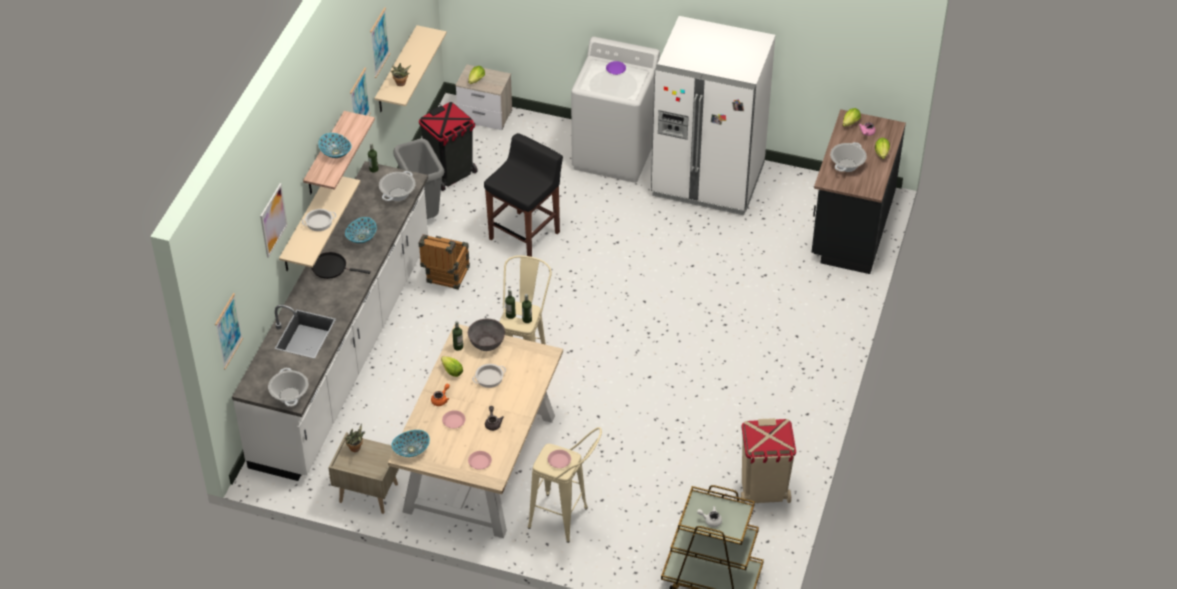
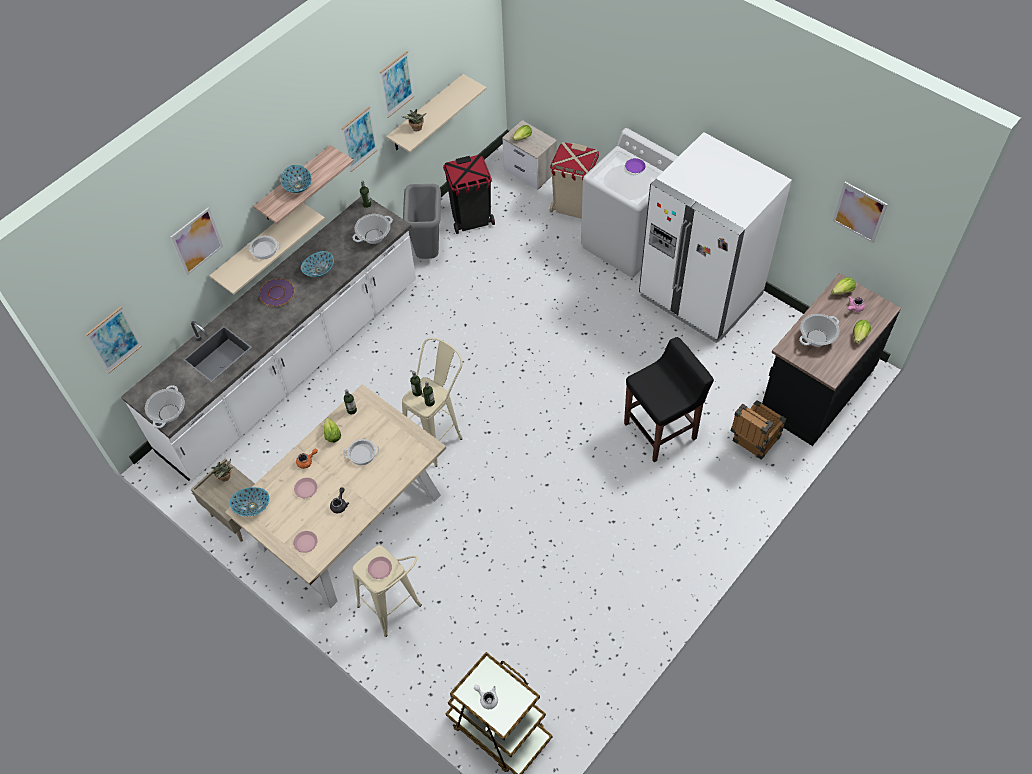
camera: 25 degrees right, 10 degrees up
(331, 267) = (277, 293): black frying pan -> purple plate
(445, 278) = (416, 321): crate -> crate (752, 442)
(487, 343) = (379, 415): grey bowl -> none
(525, 235) = (506, 300): black stool -> black stool (661, 430)
(764, 491) = (595, 651): beige trash can -> beige trash can (573, 207)
(845, 45) = (859, 212): none -> picture

